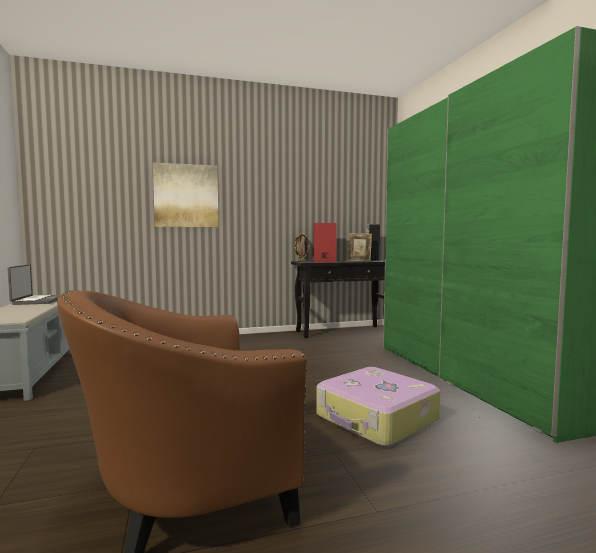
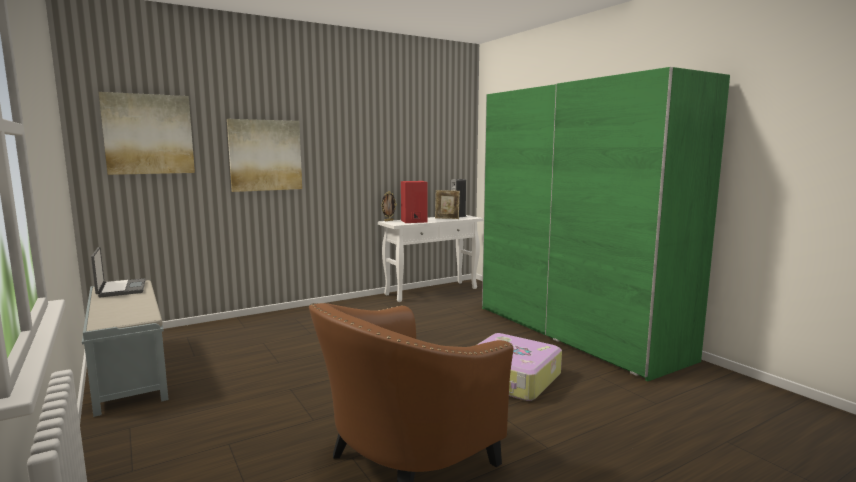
camera: 15 degrees left, 5 degrees up
(86, 174) = (148, 134): none -> picture
(343, 331) = (432, 291): black console table -> white console table

